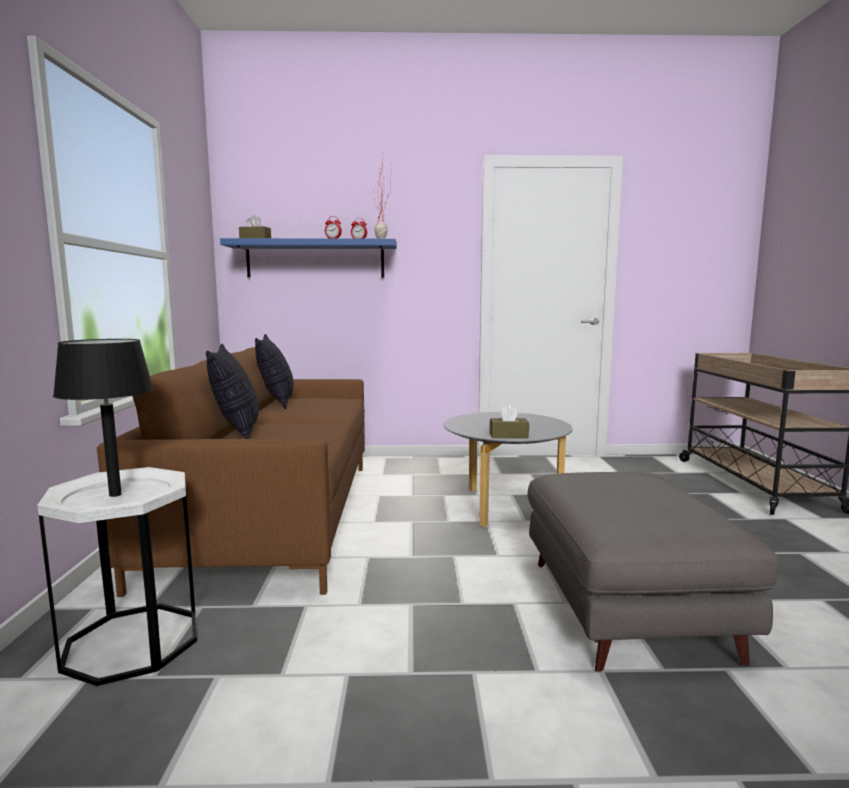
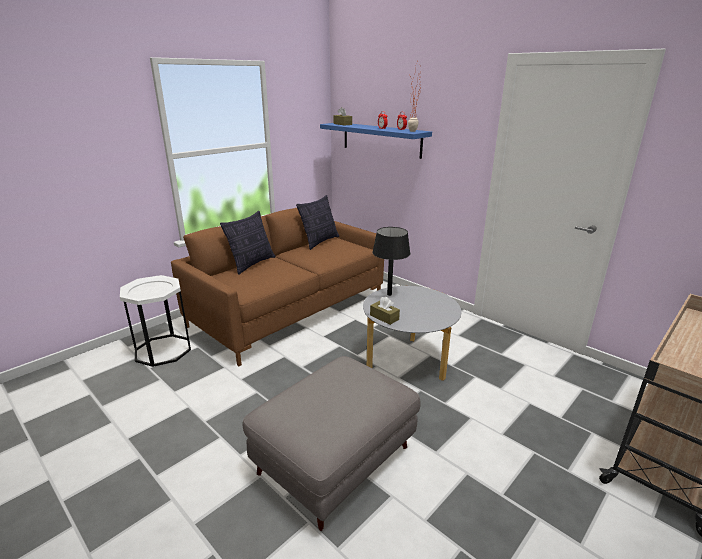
camera: 45 degrees right, 15 degrees up
(115, 495) = (150, 290): black table lamp -> black table lamp (389, 294)

